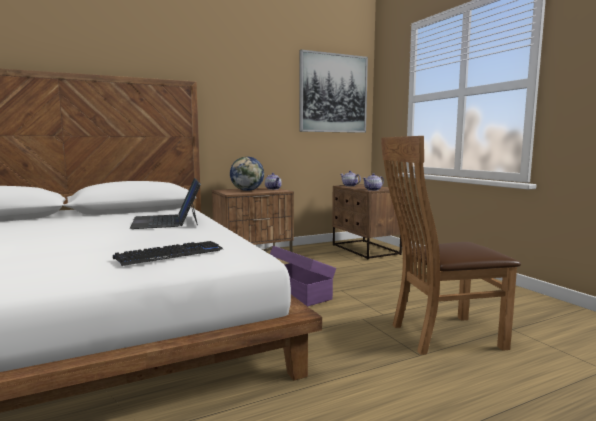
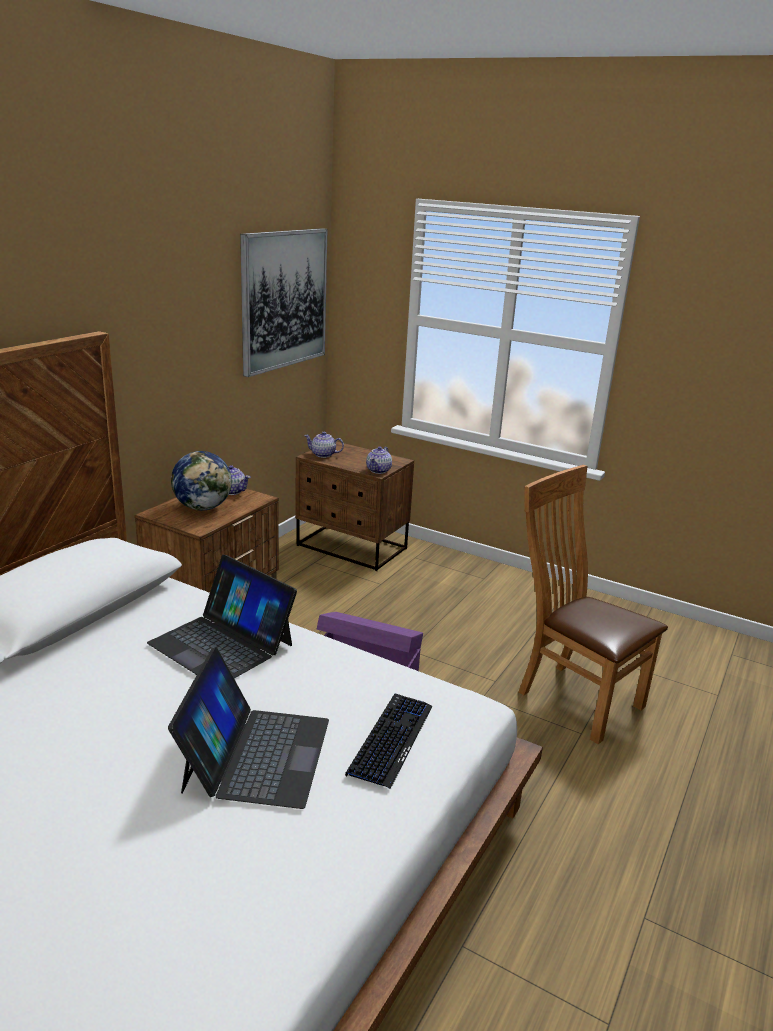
camera: 35 degrees left, 15 degrees up
(92, 245) = (256, 754): none -> laptop
(439, 335) = (573, 697): brown chair -> brown chair turned 90 degrees clockwise

